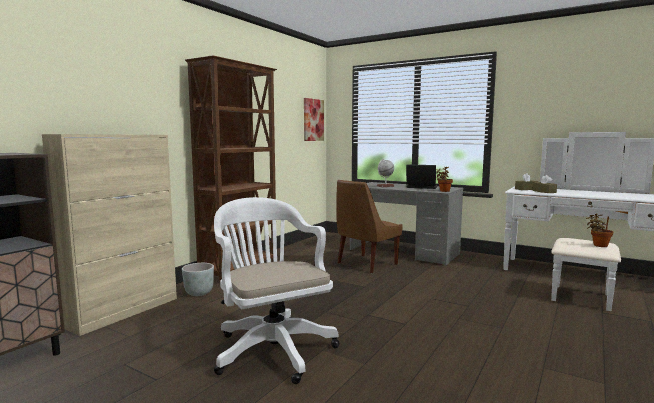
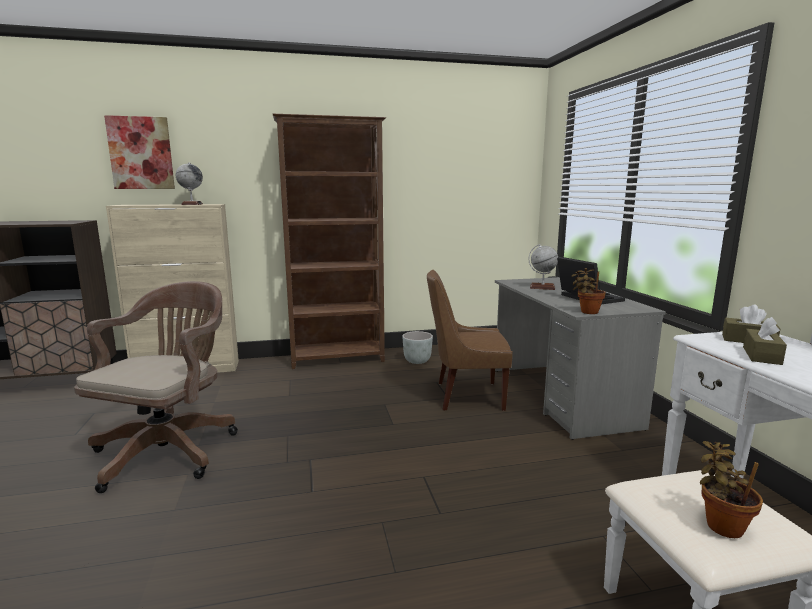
camera: 45 degrees right, 5 degrees up
(134, 134) = (192, 204): none -> globe
(199, 293) = (258, 372): grey planter -> grey planter (417, 361)
(271, 348) = (170, 449): white office chair -> brown office chair
(313, 120) = (508, 179): picture -> picture (141, 153)

